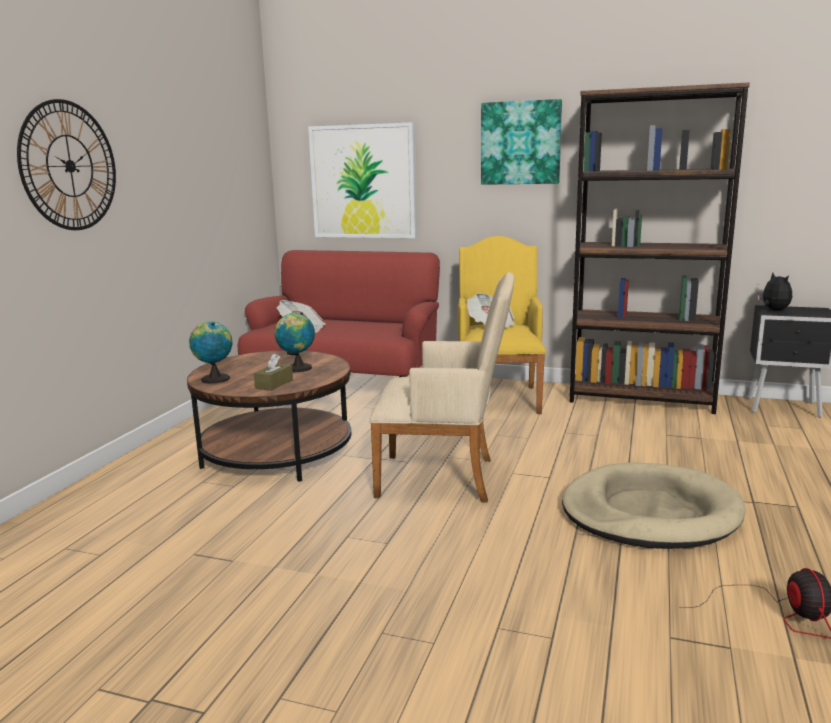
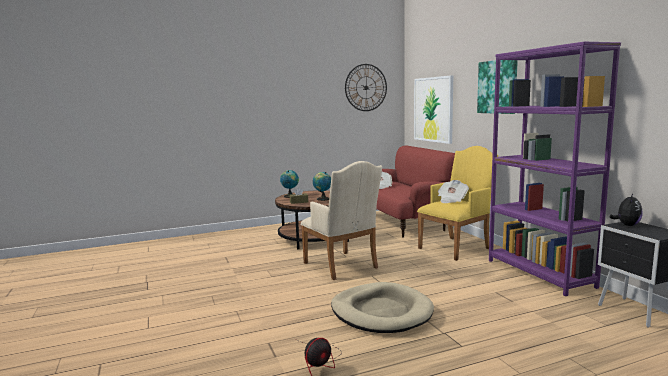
camera: 50 degrees right, 5 degrees down
(69, 166) = (262, 101): wall clock -> wall clock (366, 87)
(641, 399) = (539, 273): brown bookcase -> purple bookcase

